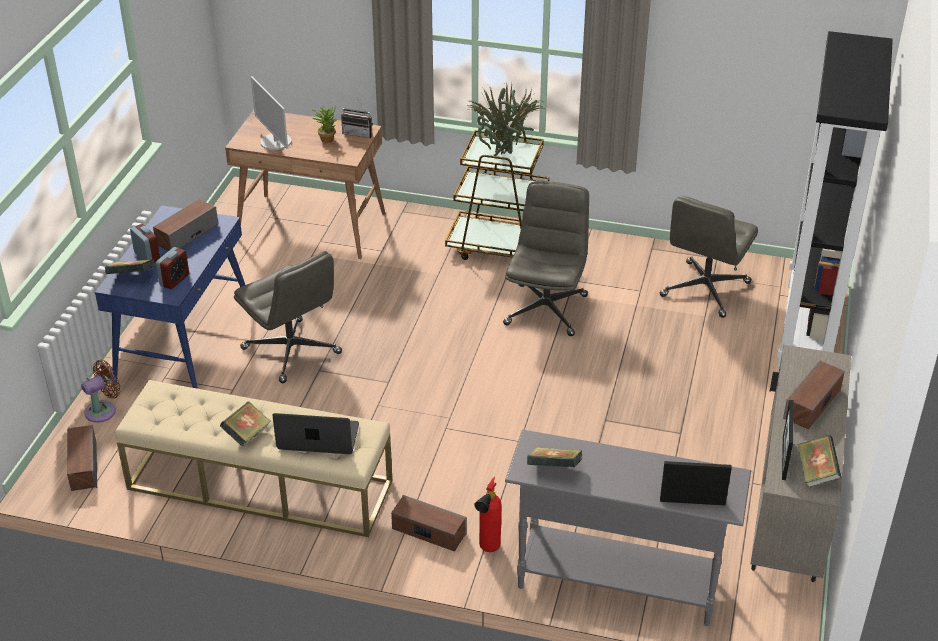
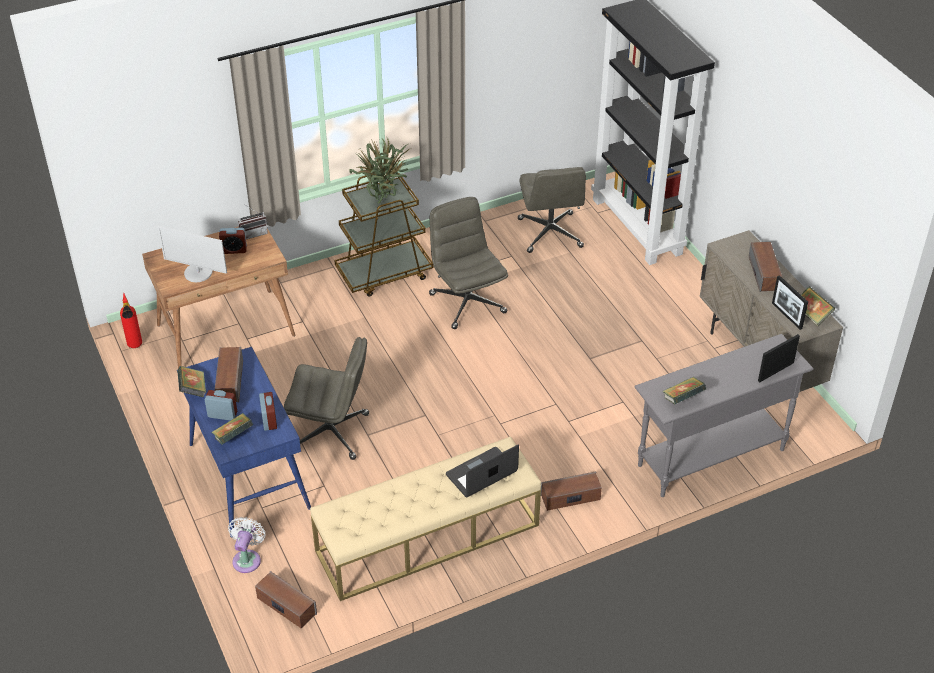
camera: 40 degrees left, 5 degrees up
(103, 410) = (247, 558): brown fan -> white fan
(247, 434) = (433, 501): book -> book (193, 390)
(327, 138) = (234, 250): potted plant -> alarm clock
(487, 550) = (618, 486): fire extinguisher -> fire extinguisher (135, 347)

